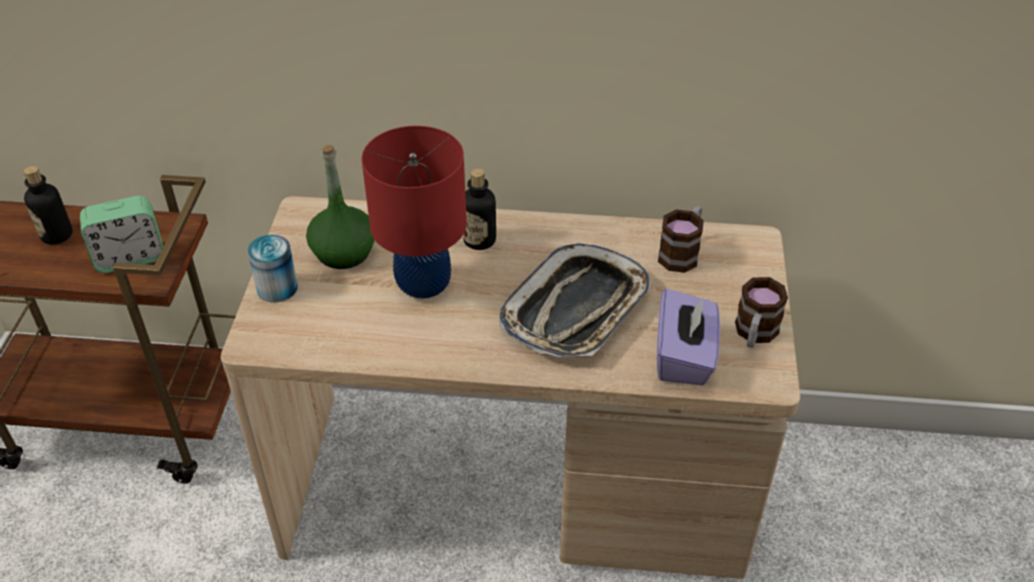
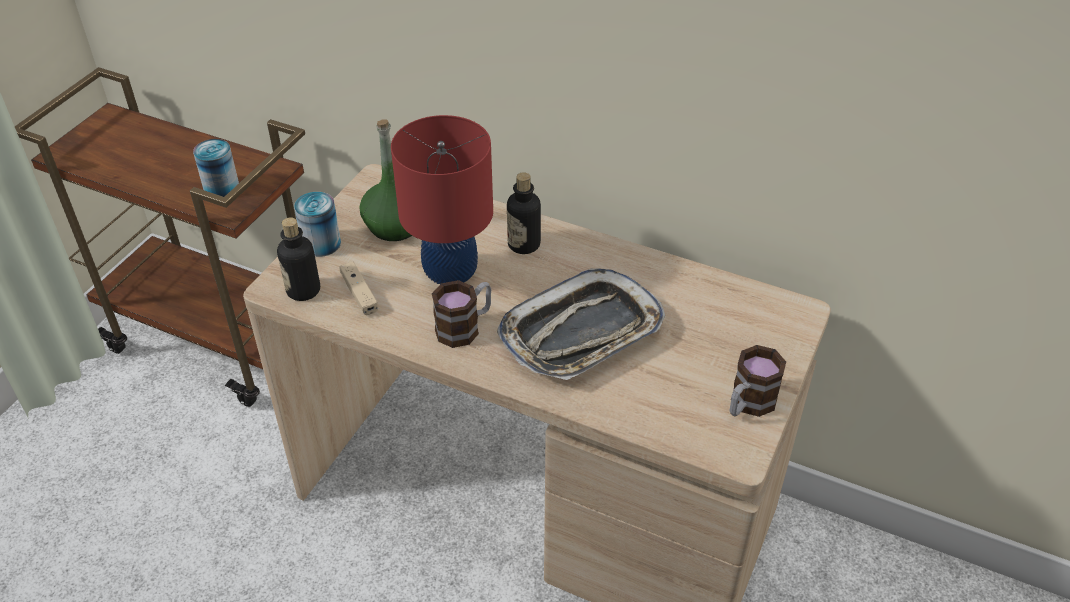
camera: 20 degrees right, 0 degrees up
(57, 235) = (173, 154): bottle -> bottle (303, 290)
(130, 257) = (221, 187): alarm clock -> can
(342, 327) = (359, 294): none -> beige game controller
(682, 253) = (715, 305): mug -> mug (465, 327)
(684, 357) = (664, 407): purple tissue box -> none

